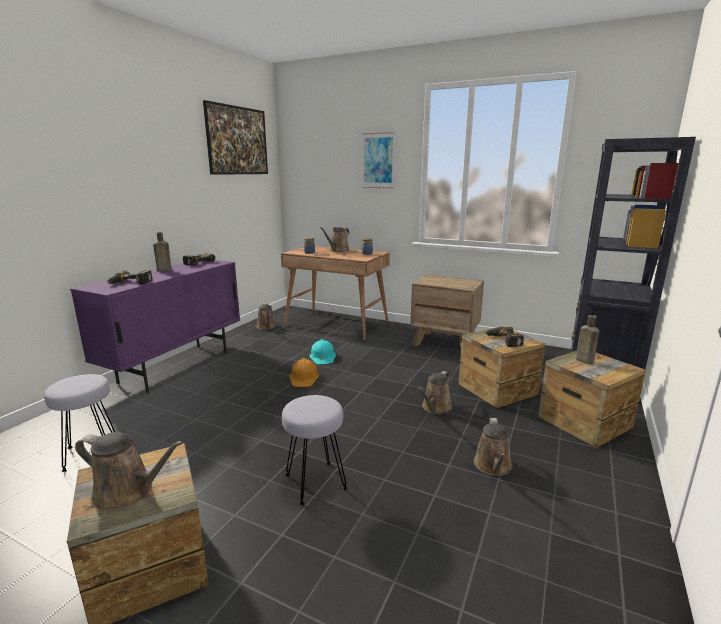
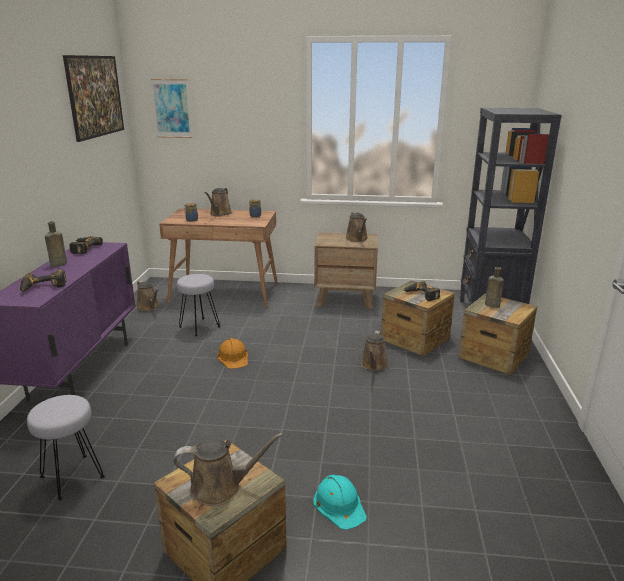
camera: 20 degrees left, 5 degrees up
(314, 482) = (314, 451): grey stool -> grey stool (199, 327)
(323, 356) = (236, 332): turquoise hard hat -> turquoise hard hat (339, 504)
(378, 160) = (256, 114): picture -> picture (171, 108)
(493, 466) = (445, 406): brown watering can -> brown watering can (357, 239)

